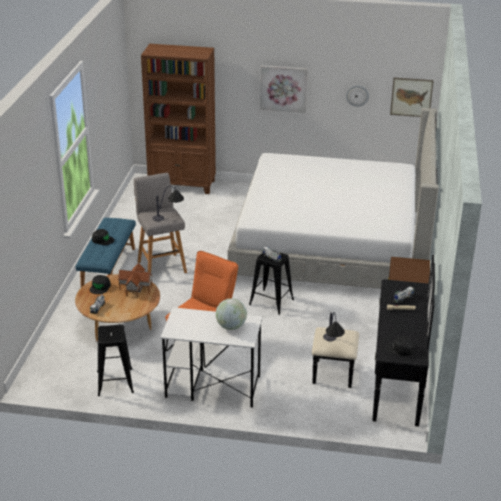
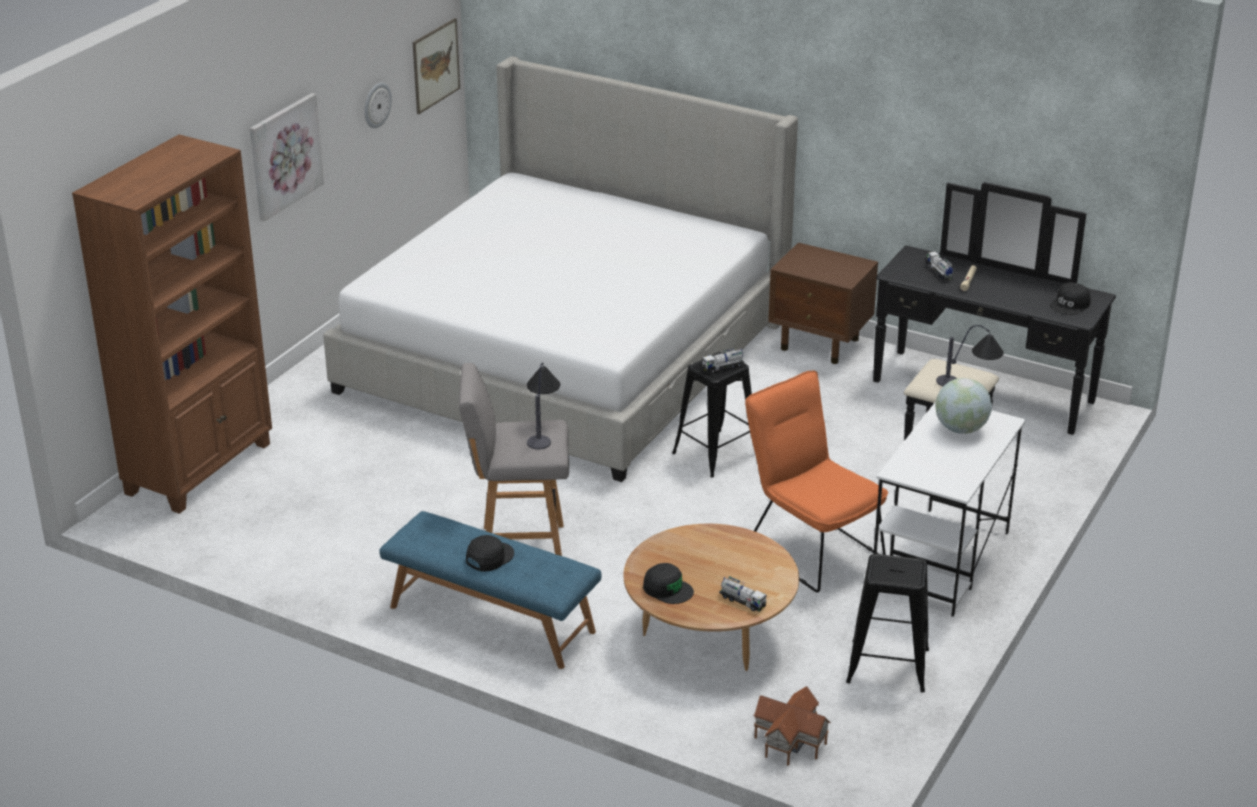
camera: 70 degrees left, 0 degrees up
(136, 288) = (695, 547): toy house -> toy house (791, 741)

